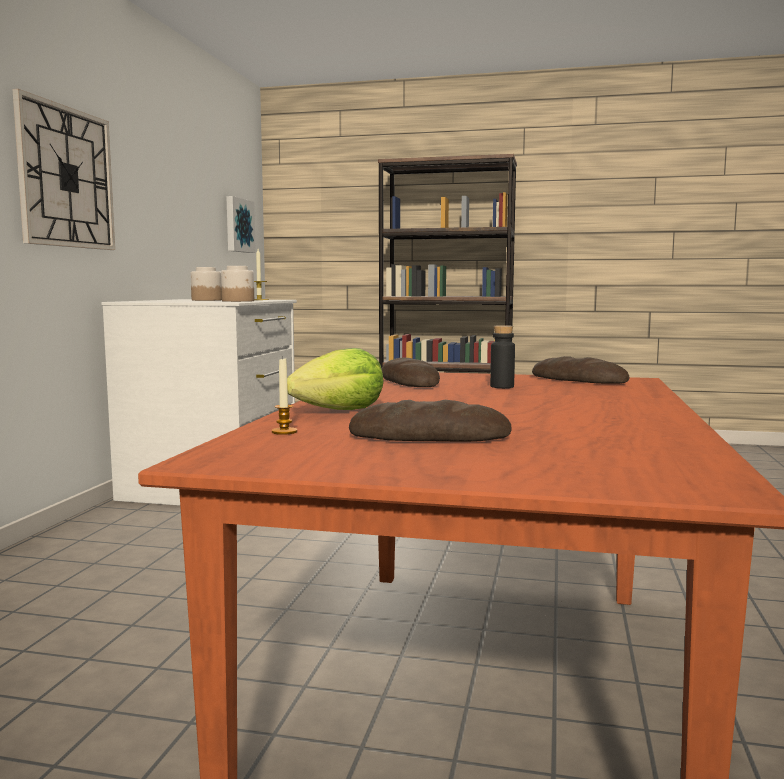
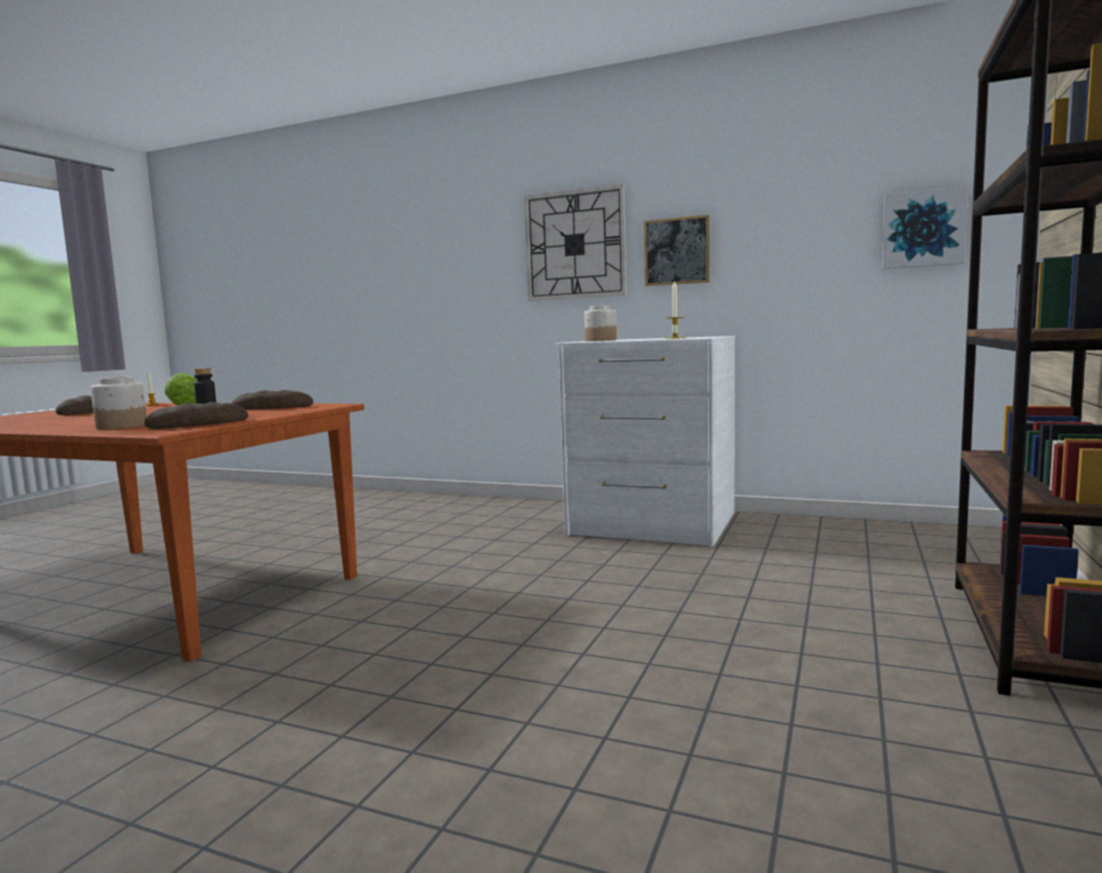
camera: 100 degrees right, 0 degrees up
(141, 210) = (677, 251): none -> picture
(206, 300) = (651, 338): jar -> jar (122, 426)

